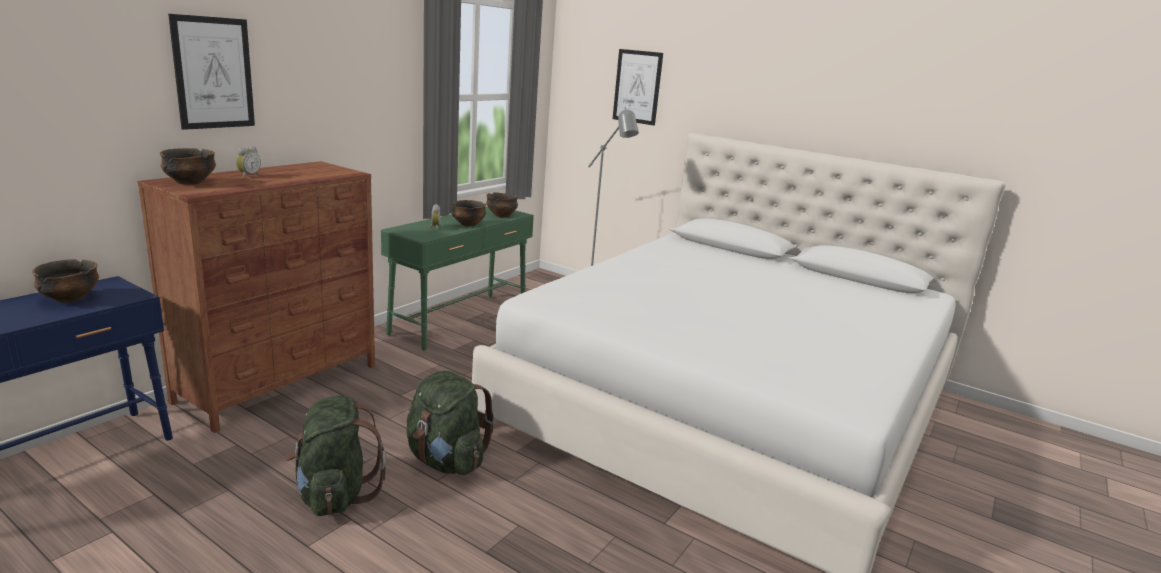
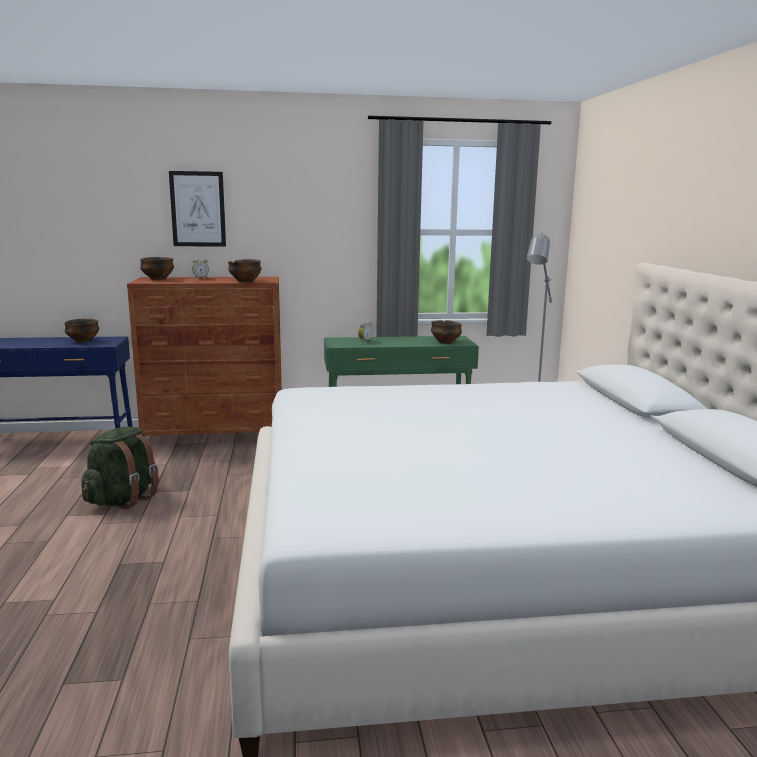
camera: 50 degrees right, 5 degrees down
(446, 461) = (205, 509): green backpack -> none
(468, 224) = (396, 343): bowl -> bowl (245, 281)
(637, 87) = (620, 215): picture -> none

